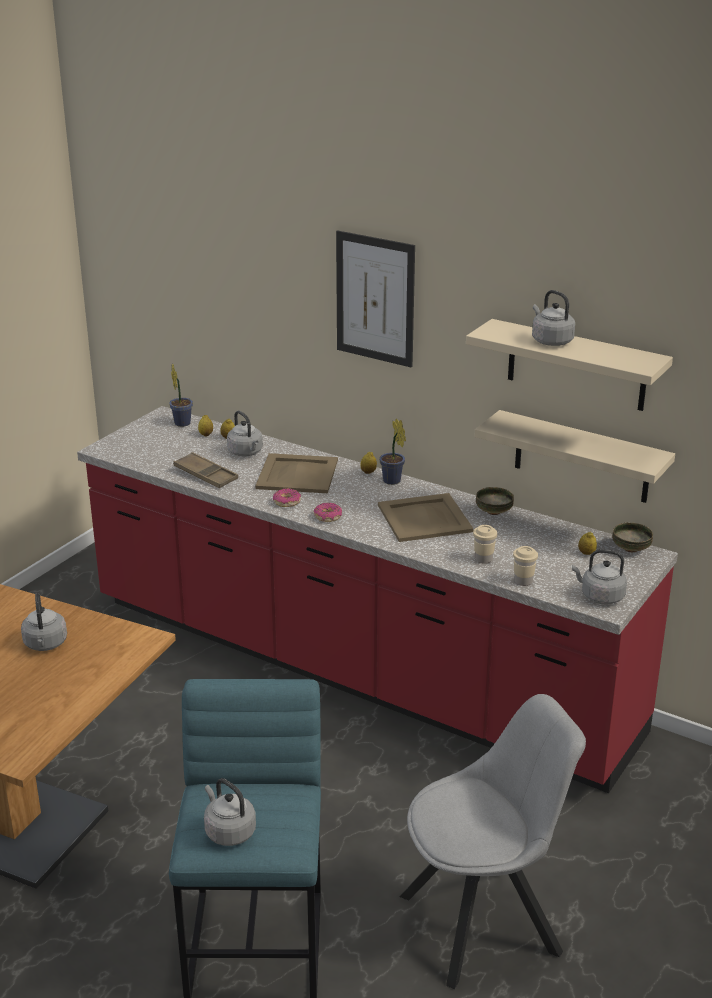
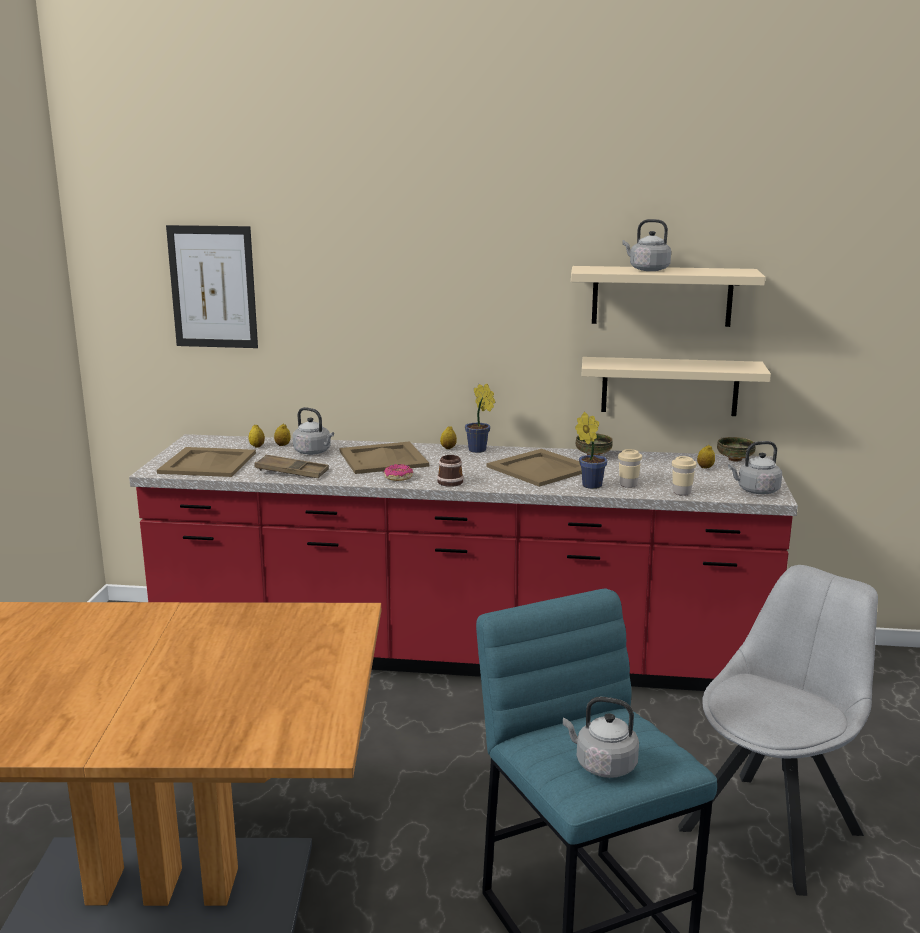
camera: 25 degrees left, 10 degrees down
(45, 644) = (244, 640): grey kettle -> none
(148, 448) = (207, 463): none -> beige tray
(182, 422) = (221, 442): potted plant -> potted plant (589, 485)
(328, 517) = (451, 481): donut -> mug
(375, 299) = (443, 269): picture -> picture (213, 287)

